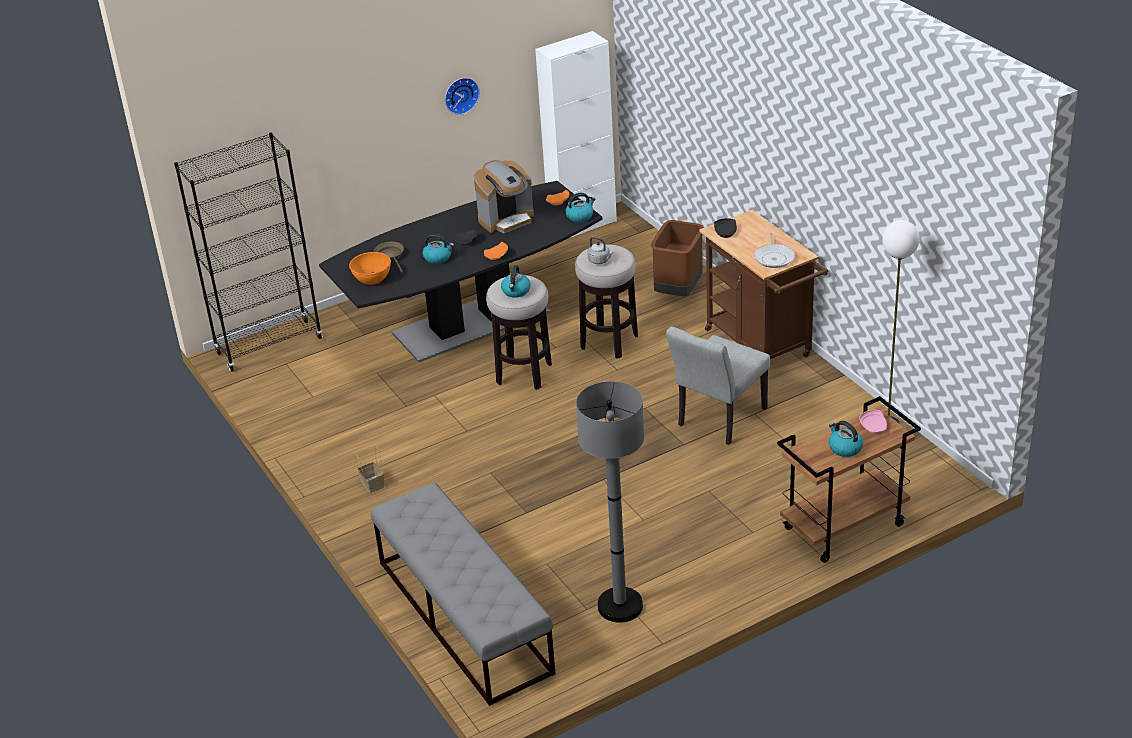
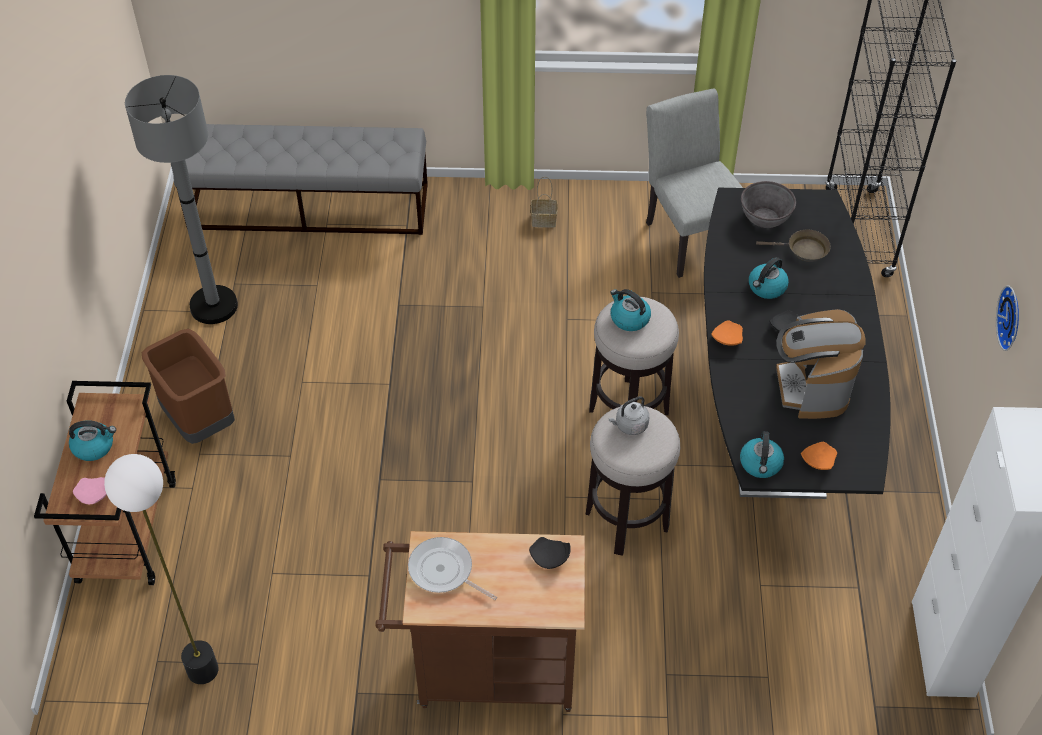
camera: 120 degrees right, 15 degrees up
(372, 279) = (765, 217): orange bowl -> grey bowl
(679, 291) = (683, 659): brown trash can -> brown trash can (198, 421)
(718, 420) = (389, 533): grey chair -> grey chair (689, 235)

